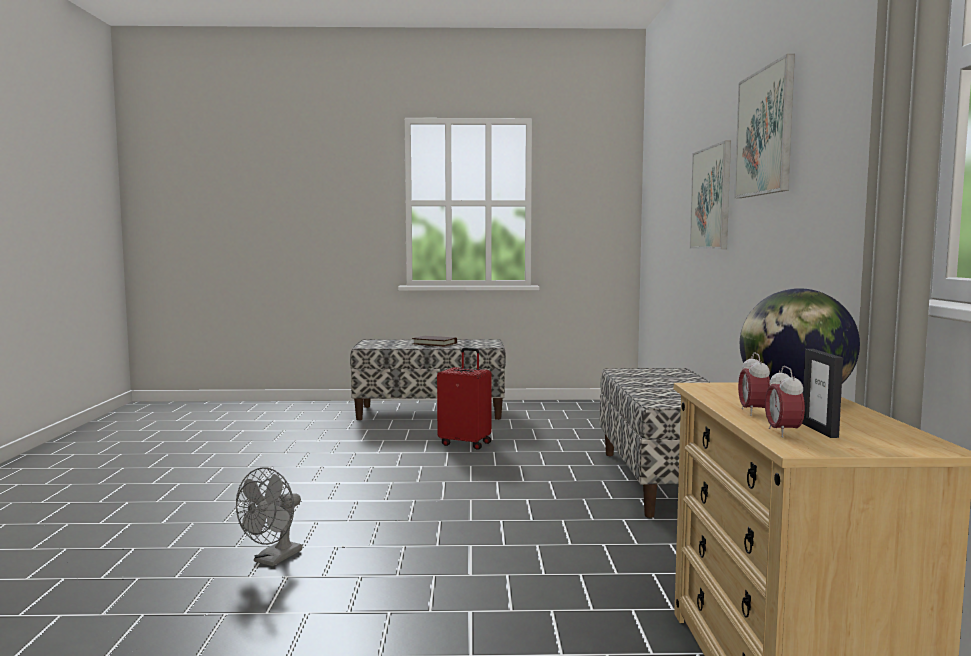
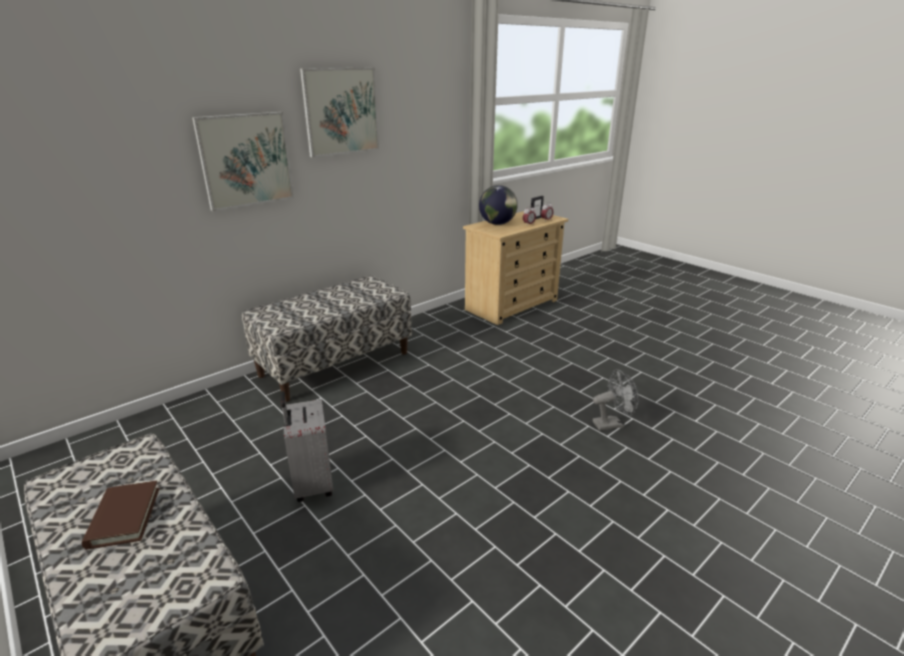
camera: 130 degrees left, 20 degrees up
(466, 443) = (312, 485): red suitcase -> grey suitcase

